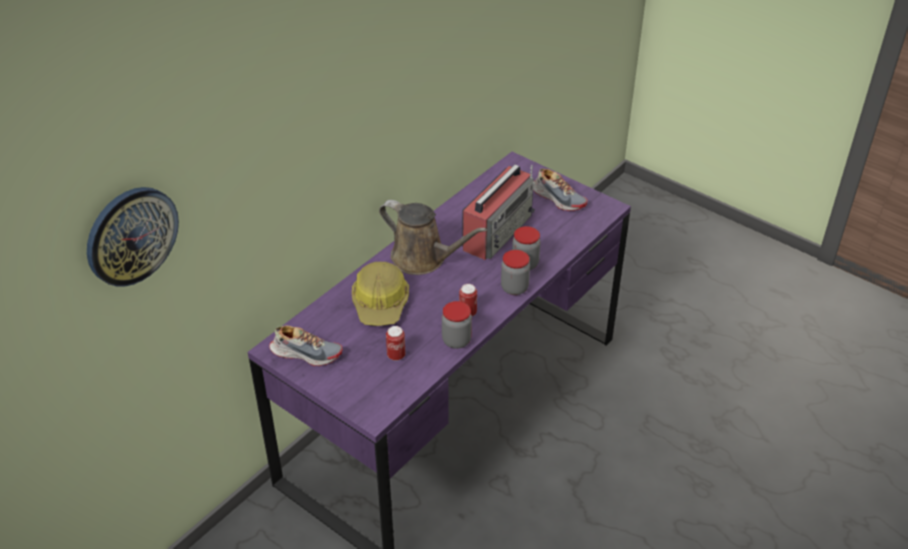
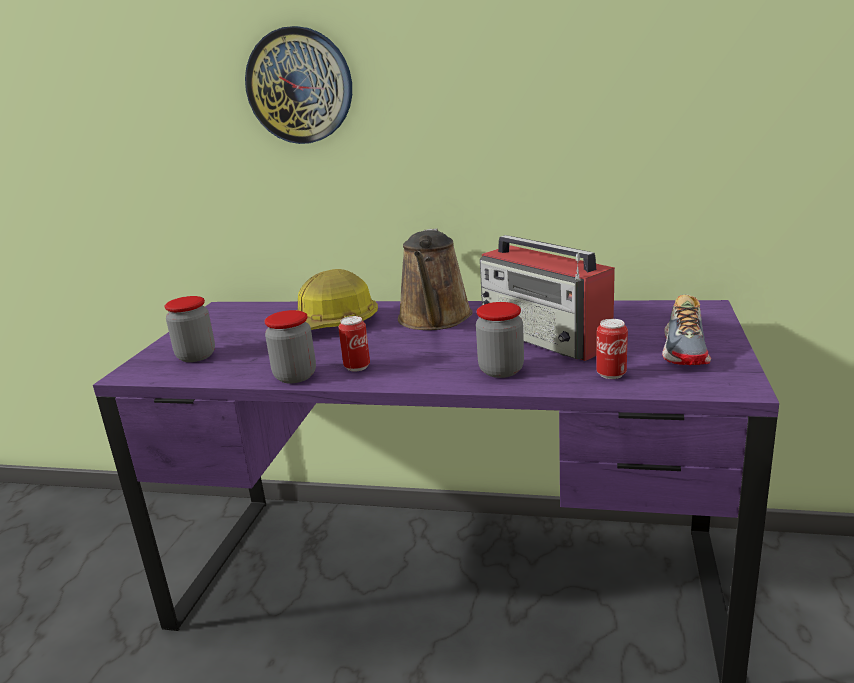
camera: 65 degrees right, 20 degrees down
(131, 235) = (78, 71): wall clock -> wall clock (299, 86)
(306, 353) = (222, 320): shoe -> none
(396, 355) = (244, 355): can -> can (611, 374)
(498, 231) = (546, 337): radio -> radio turned 45 degrees clockwise
(514, 288) = (440, 378): jar -> jar (196, 356)

